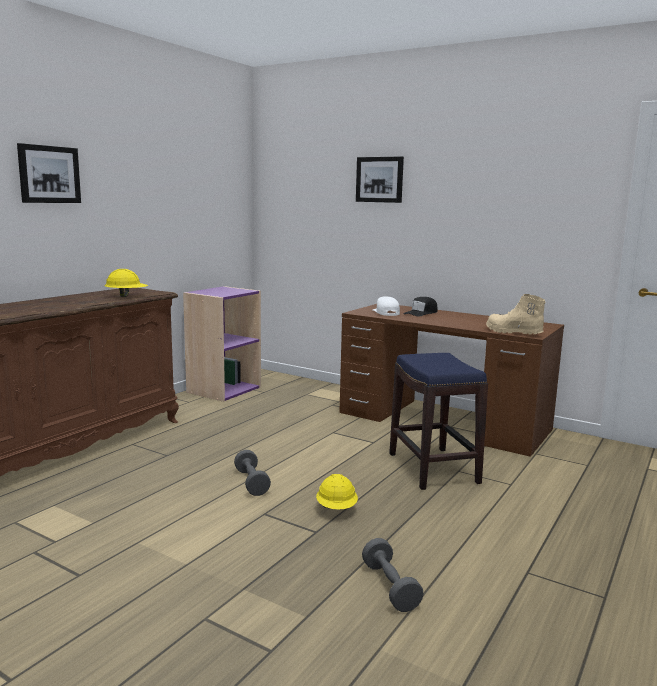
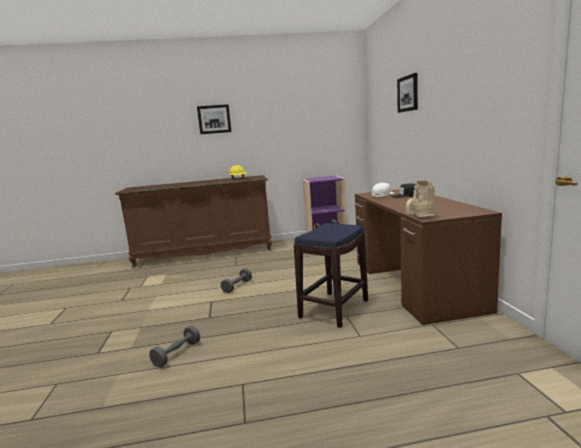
camera: 50 degrees right, 0 degrees up
(337, 509) = (240, 311): yellow hard hat -> none

